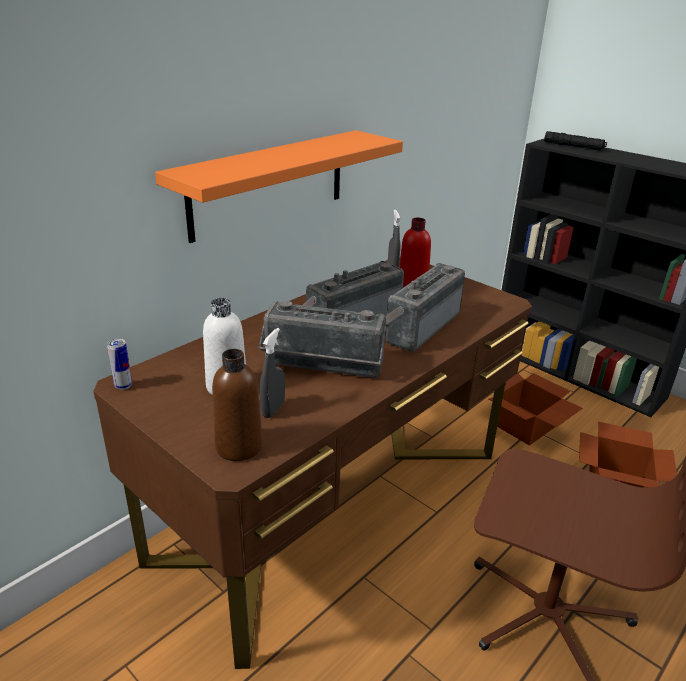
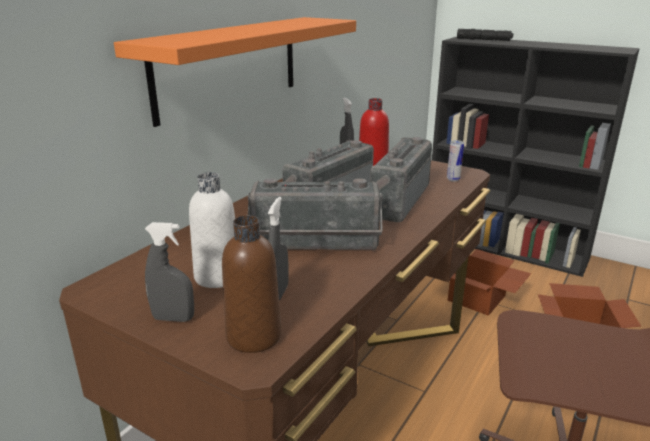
camera: 10 degrees left, 5 degrees down
(123, 386) = (95, 290): can -> can (453, 179)
(179, 421) = (173, 318): none -> grey spray bottle

